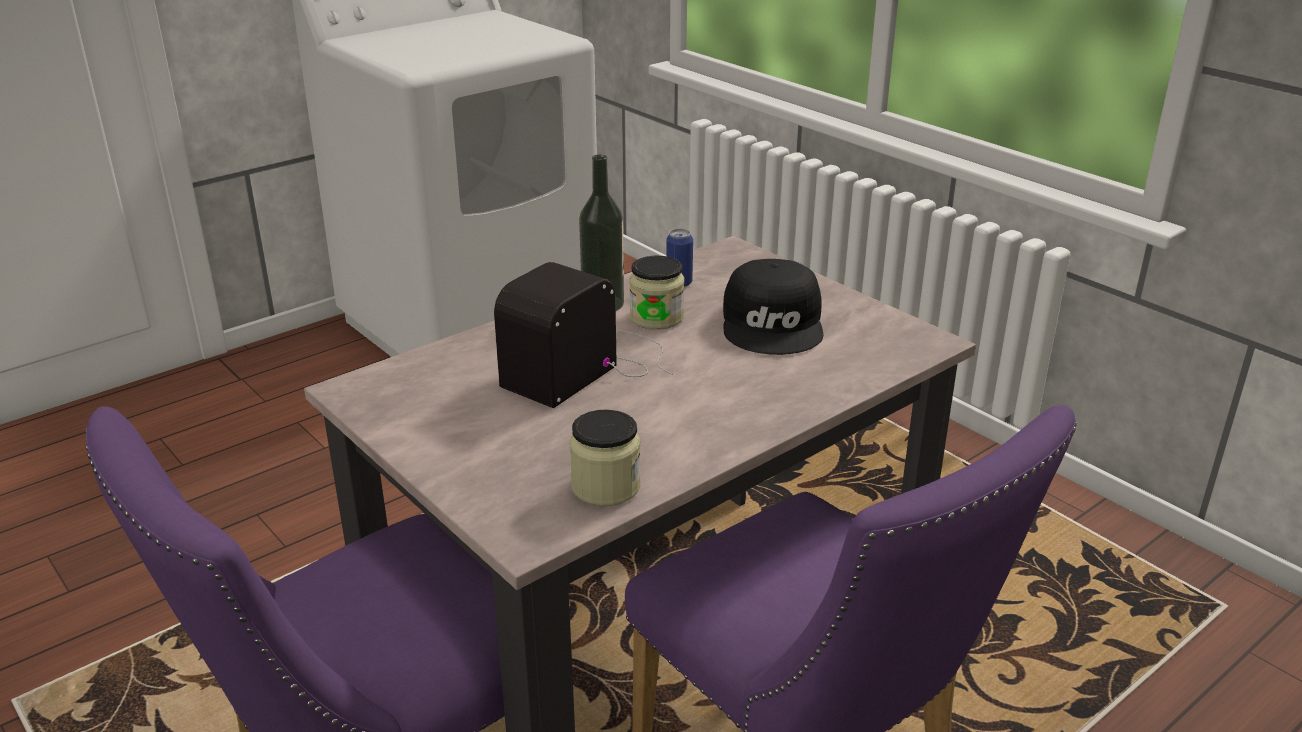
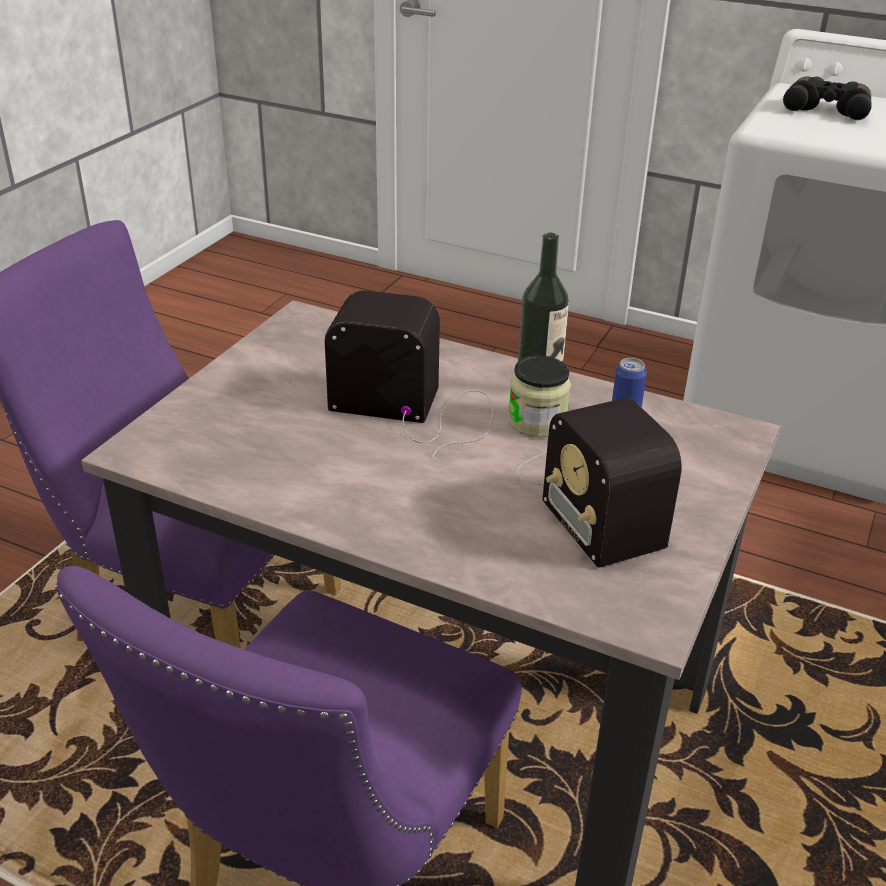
camera: 65 degrees right, 5 degrees up
(408, 43) = (827, 110): none -> black binoculars
(606, 487) = (220, 469): jar -> none
(774, 323) = (590, 497): black cap -> radio

